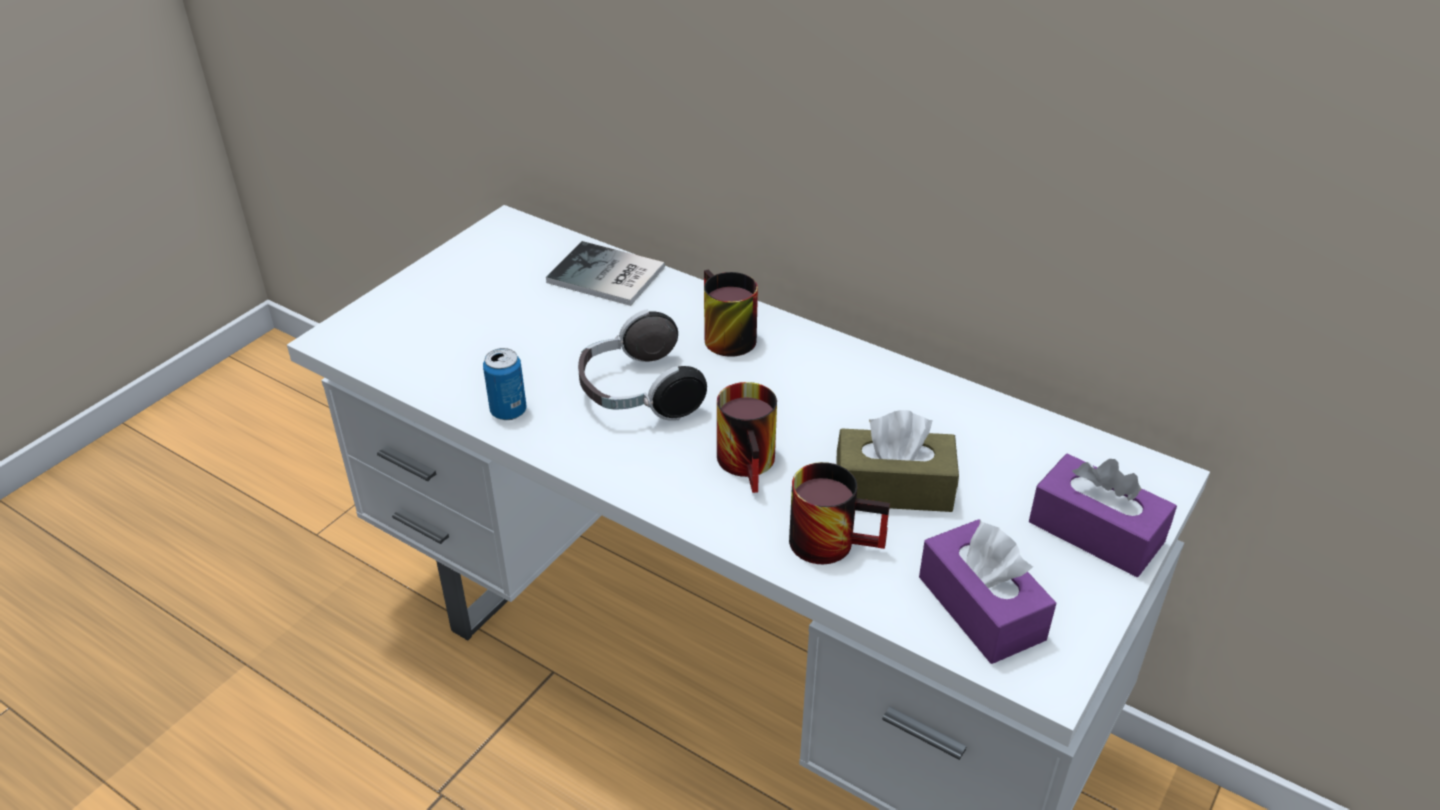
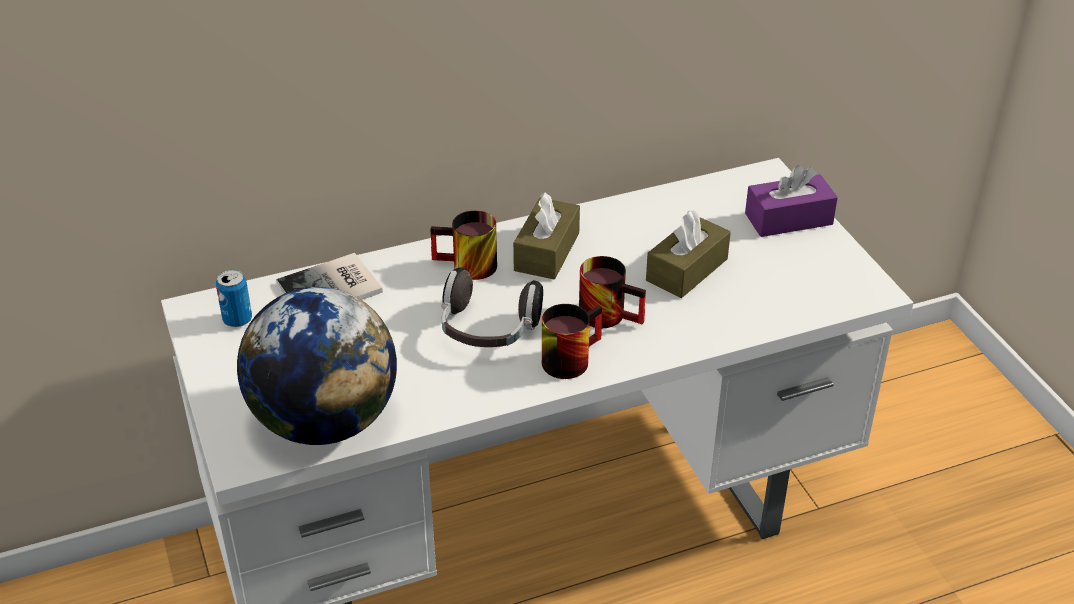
camera: 55 degrees left, 0 degrees up
(420, 358) = (325, 421): none -> globe
(508, 411) = (441, 400): can -> can (237, 319)
(806, 374) = (547, 252): none -> brown tissue box
(833, 539) = (707, 313): mug -> mug (568, 356)
(981, 608) = (808, 287): purple tissue box -> none

